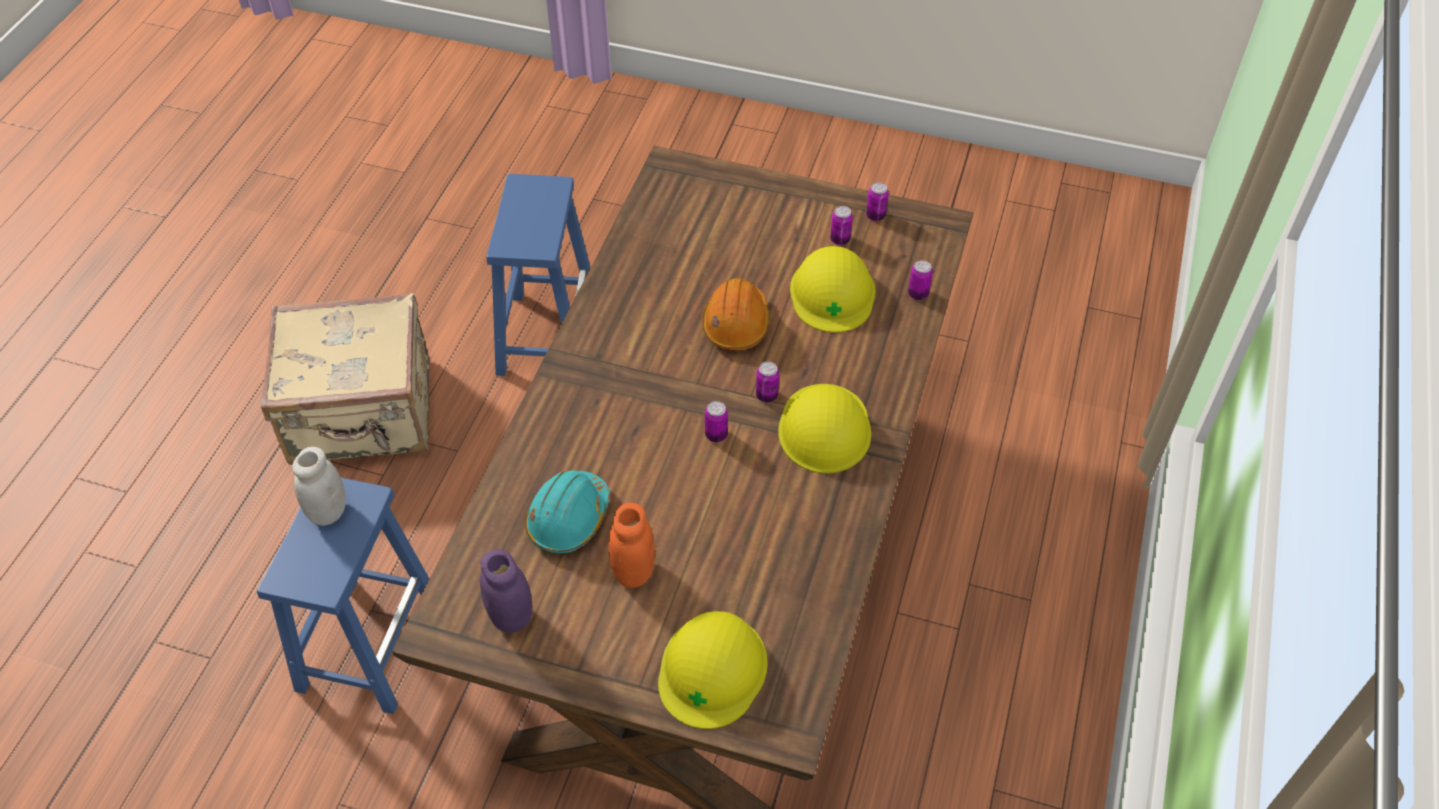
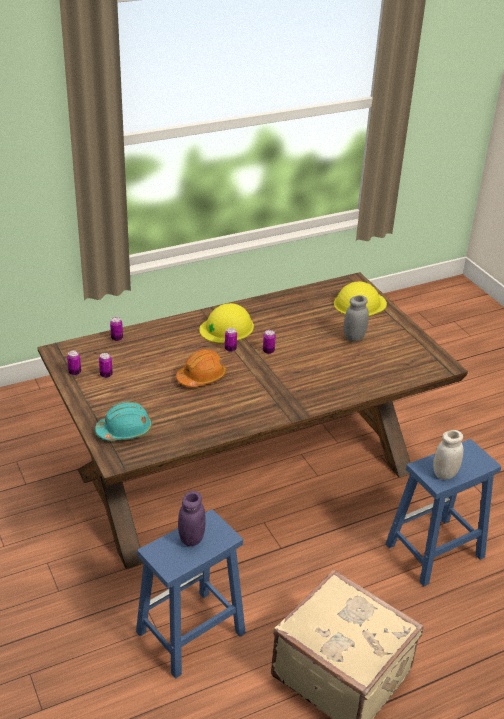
camera: 135 degrees left, 15 degrees down
(511, 616) = (413, 353): purple jar -> purple jar (191, 538)
(568, 518) = (358, 364): turquoise hard hat -> turquoise hard hat (125, 430)
(633, 572) = (354, 337): orange jar -> grey jar
(832, 293) = (146, 360): yellow hard hat -> none

